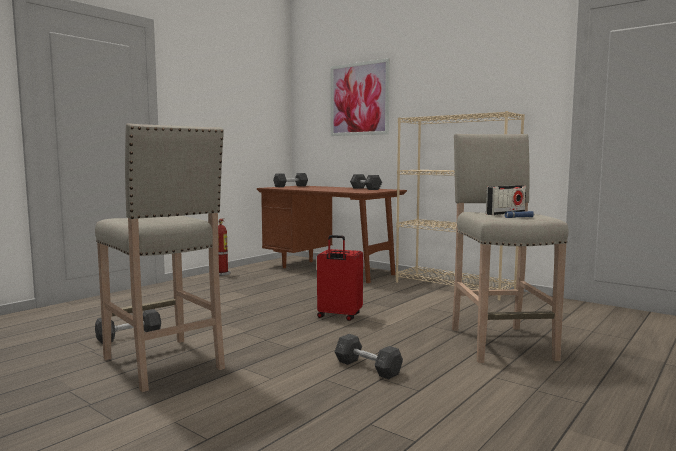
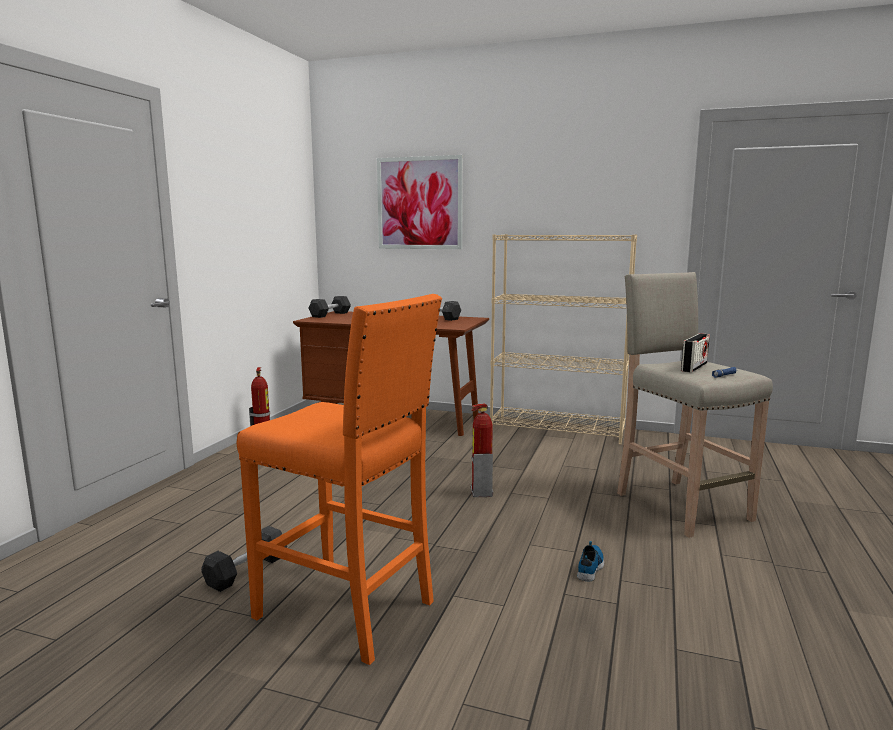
camera: 20 degrees left, 5 degrees up
(164, 364) = (348, 611): beige stool -> orange stool
(339, 316) = (481, 493): red suitcase -> fire extinguisher
(367, 368) = (591, 566): grey dumbbell -> shoe

